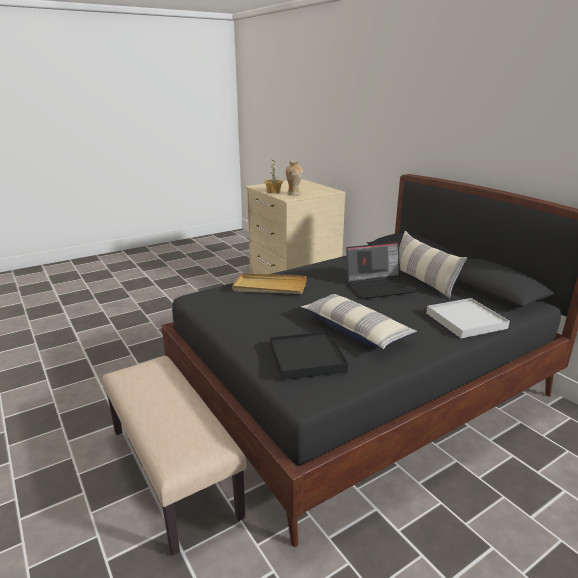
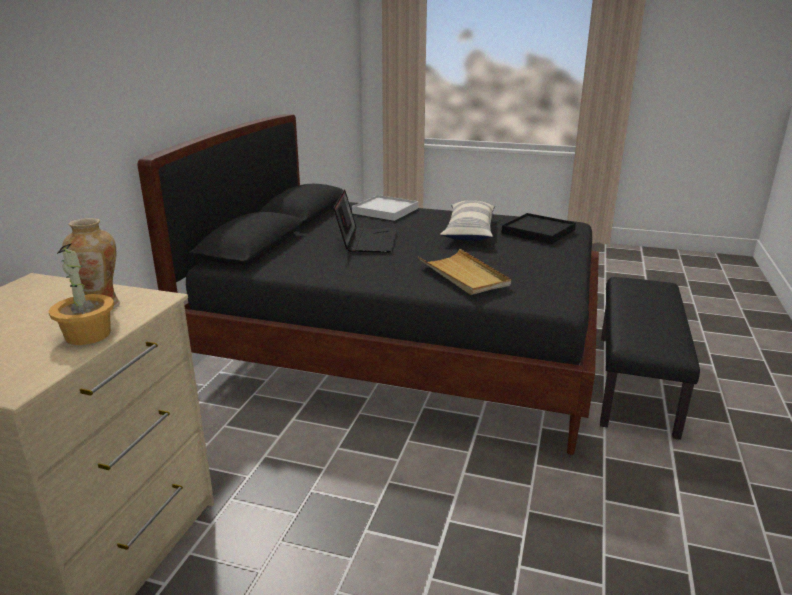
camera: 130 degrees left, 0 degrees up
(174, 471) = (634, 382): beige bench -> black bench
(380, 286) = (366, 241): laptop -> laptop turned 60 degrees clockwise
(422, 281) = (320, 232): pillow -> none

